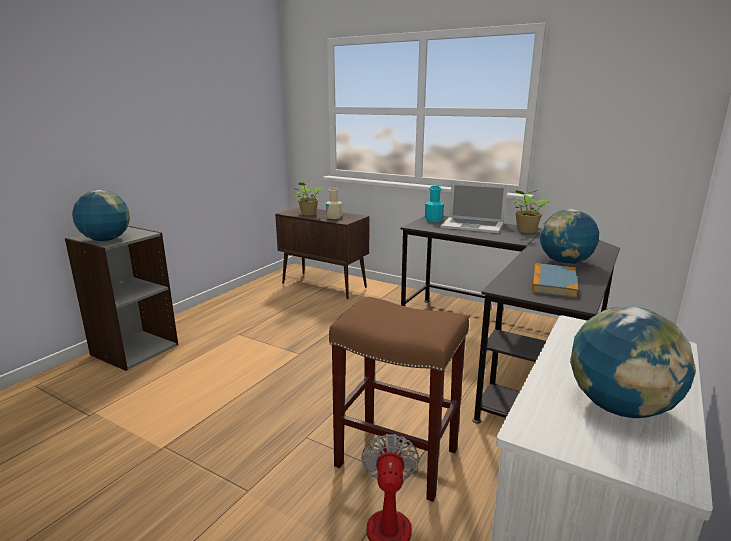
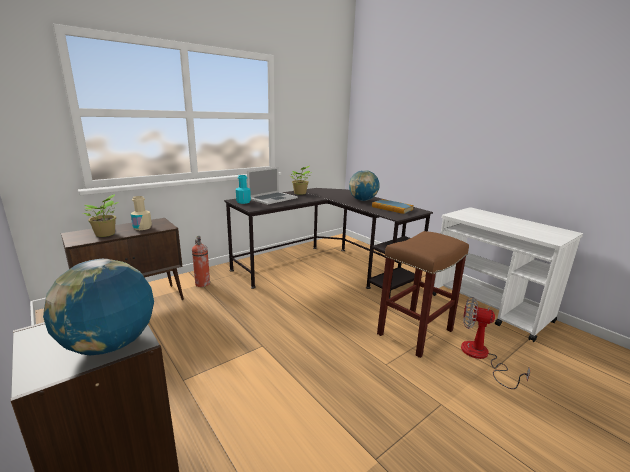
camera: 70 degrees left, 0 degrees up
(383, 297) = (202, 284): none -> fire extinguisher
(620, 407) = (527, 226): globe -> none

